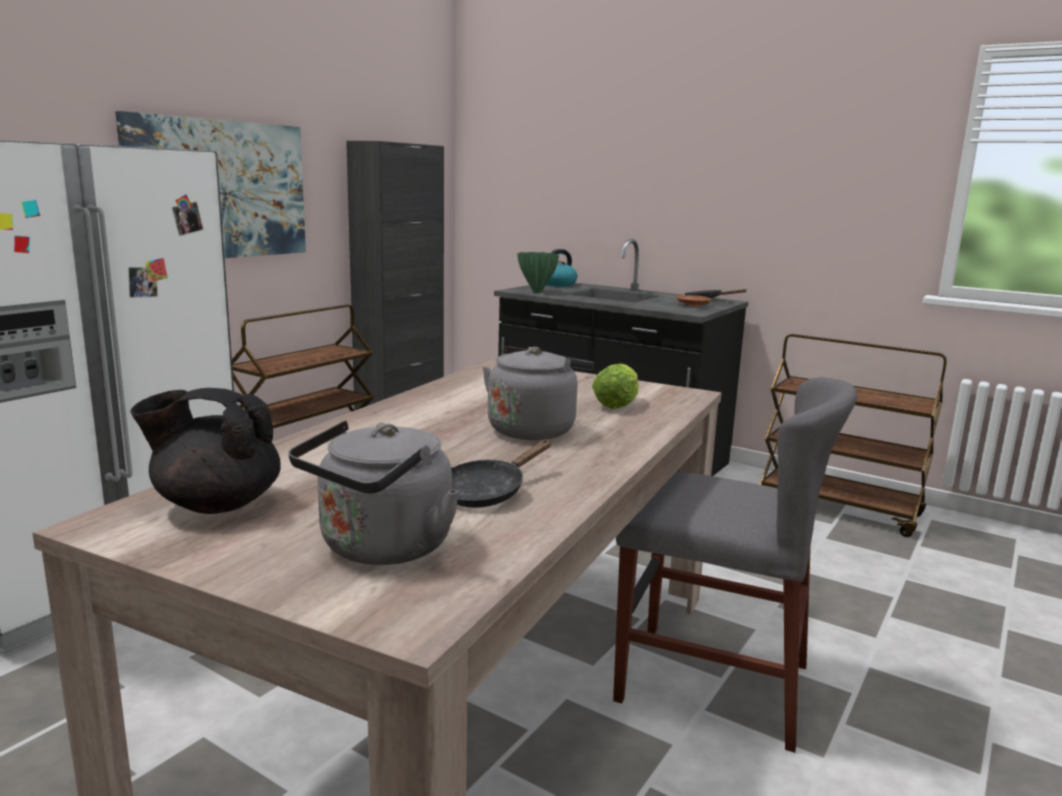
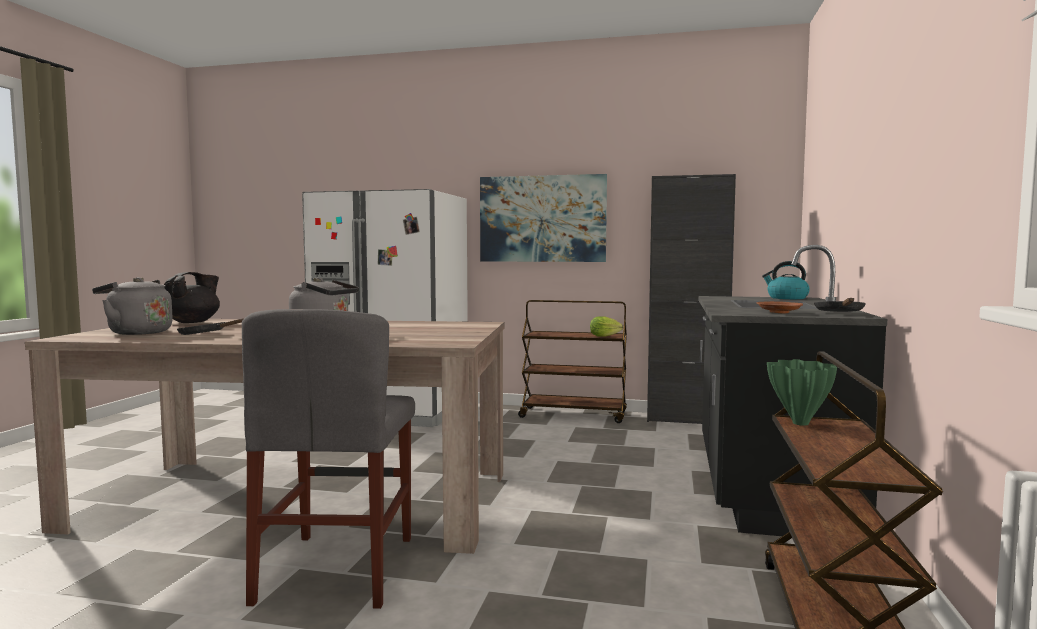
camera: 70 degrees right, 10 degrees down
(216, 504) = (193, 322): black teapot -> black teapot turned 45 degrees clockwise
(536, 292) = (721, 298): green vase -> green vase (800, 423)
(618, 404) = (400, 337): lettuce -> lettuce (606, 336)

